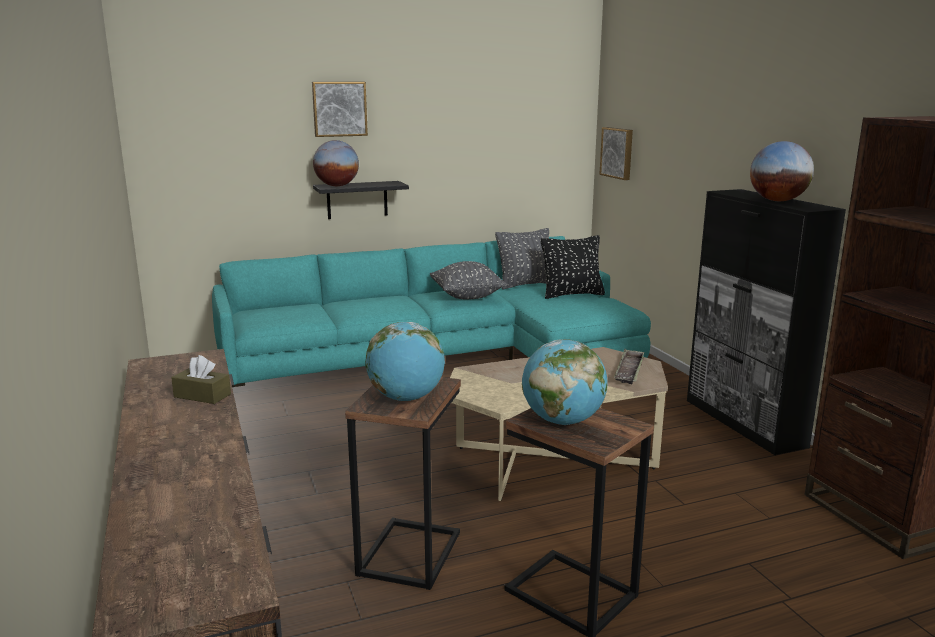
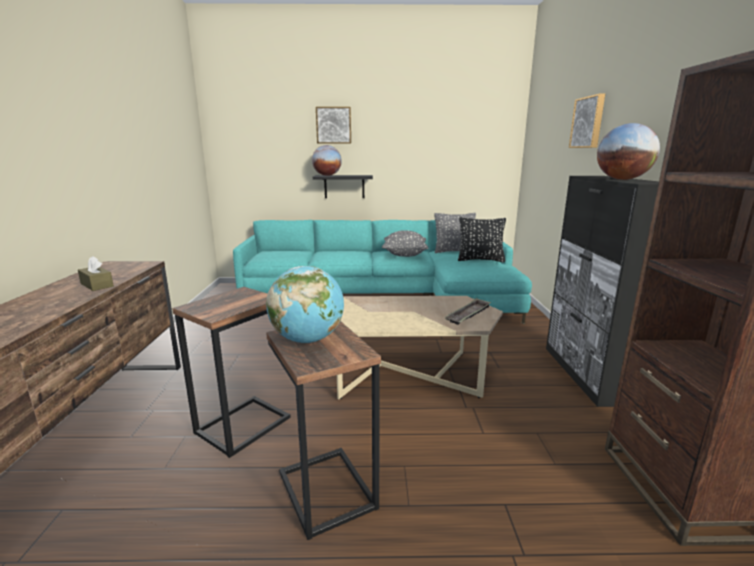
camera: 20 degrees right, 0 degrees up
(406, 398) = (224, 305): globe -> none
(618, 153) = (533, 159): picture -> picture (588, 122)

